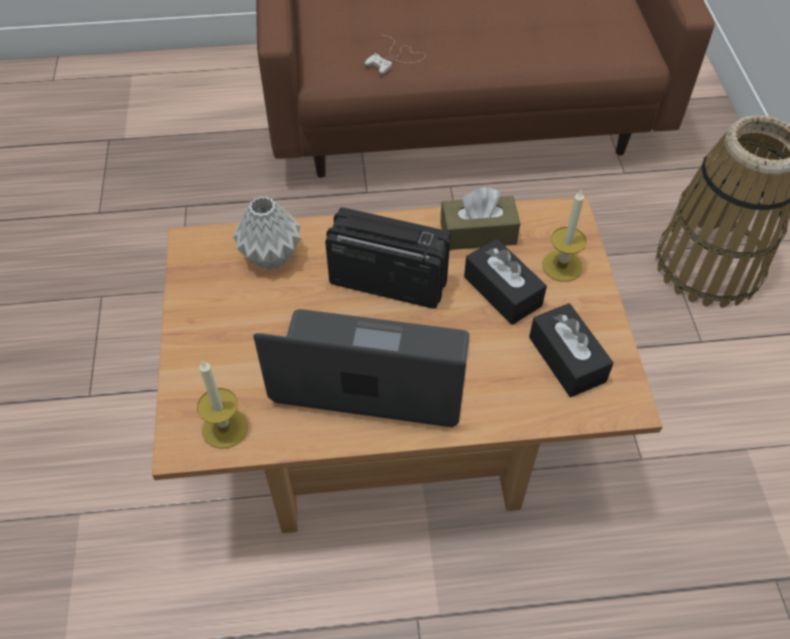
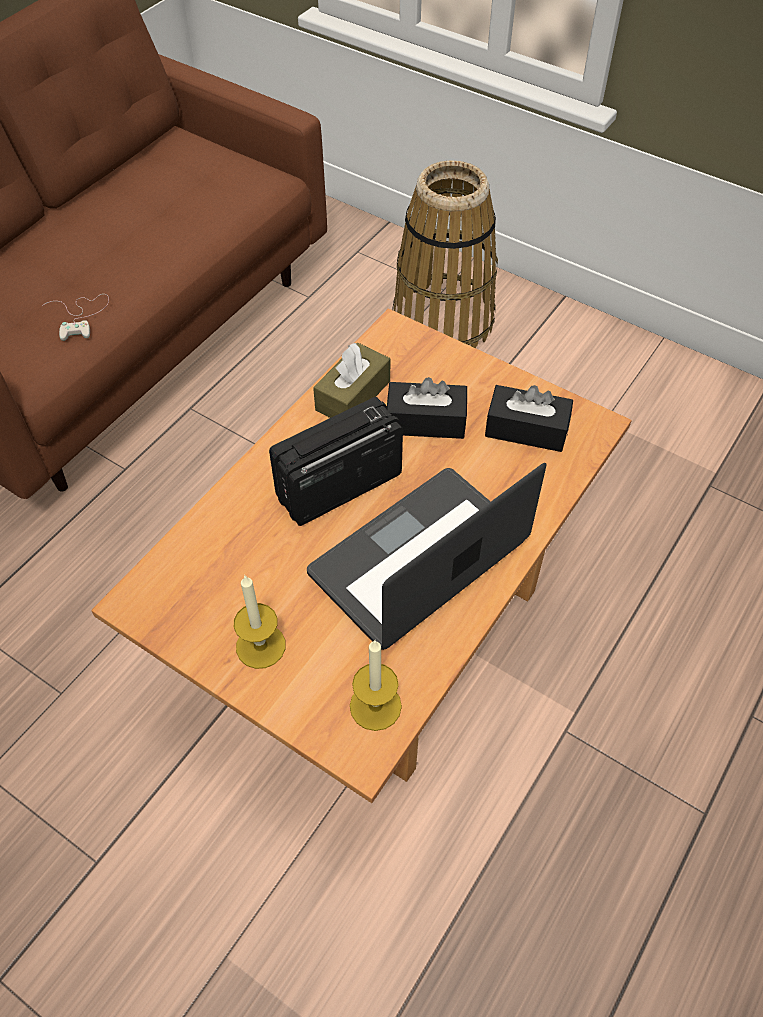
camera: 50 degrees left, 0 degrees up
(272, 256) = (220, 549): grey vase -> none
(562, 266) = (439, 370): candle -> candle (260, 646)

